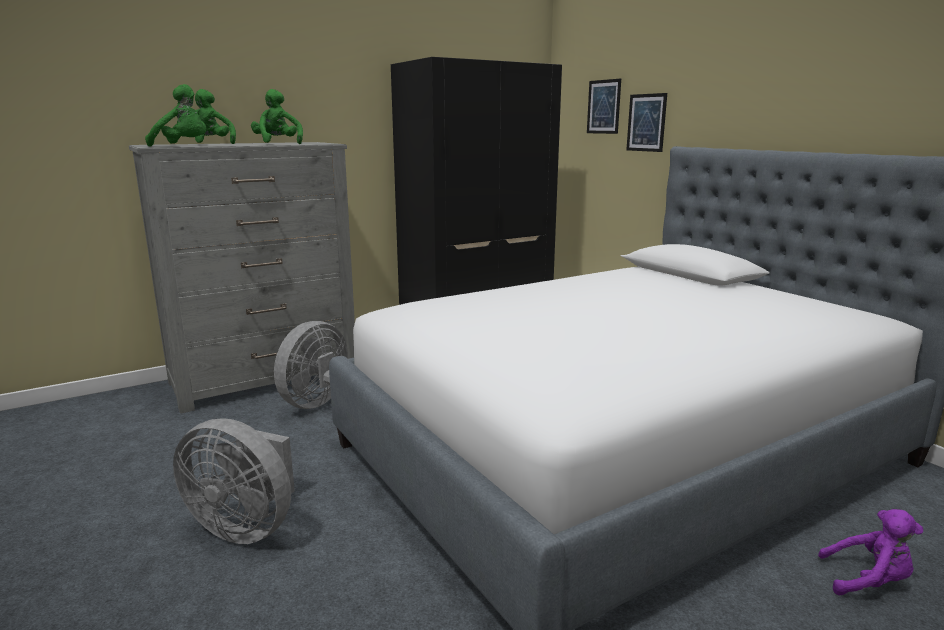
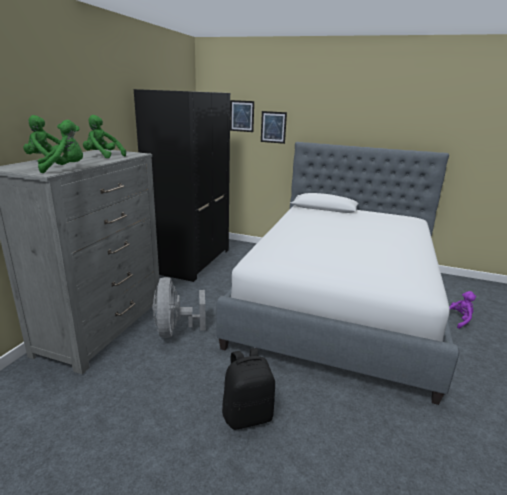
camera: 40 degrees left, 5 degrees up
(246, 526) = (248, 415): grey fan -> black backpack

